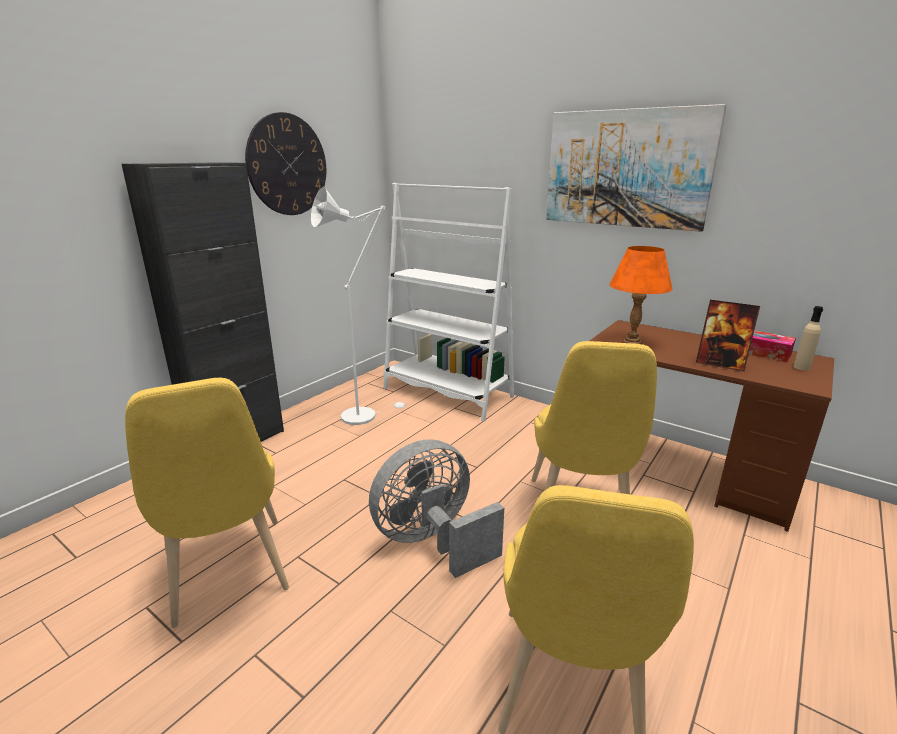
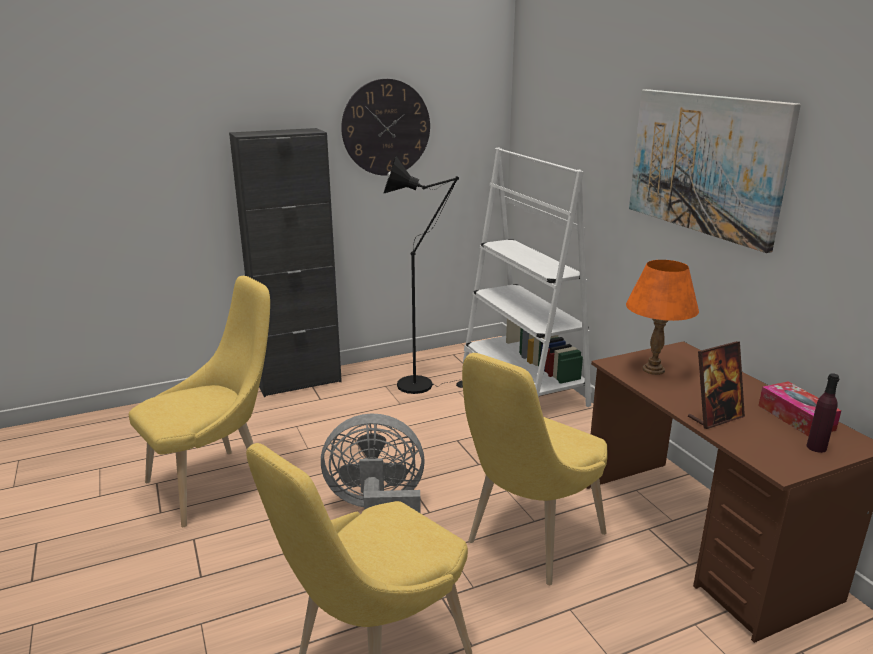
camera: 30 degrees right, 0 degrees up
(228, 577) = (216, 482): yellow chair -> yellow chair turned 135 degrees counterclockwise
(364, 414) = (422, 384): white floor lamp -> black floor lamp
(720, 364) = (715, 417): picture frame -> picture frame turned 90 degrees counterclockwise
(801, 367) = (816, 447): beige bottle -> purple bottle

